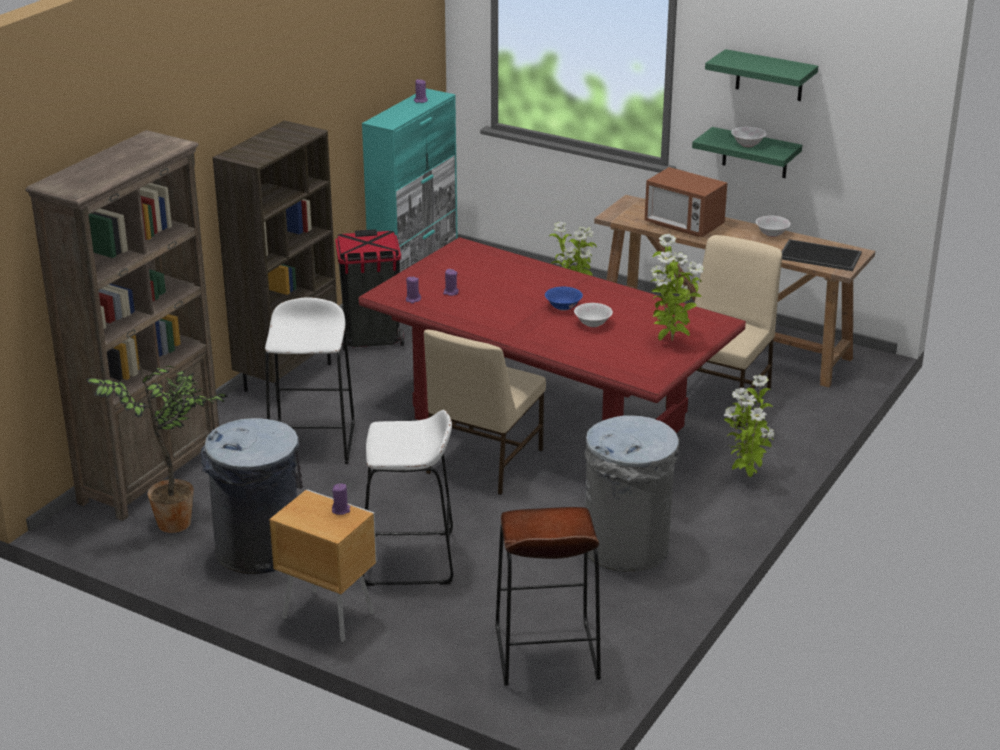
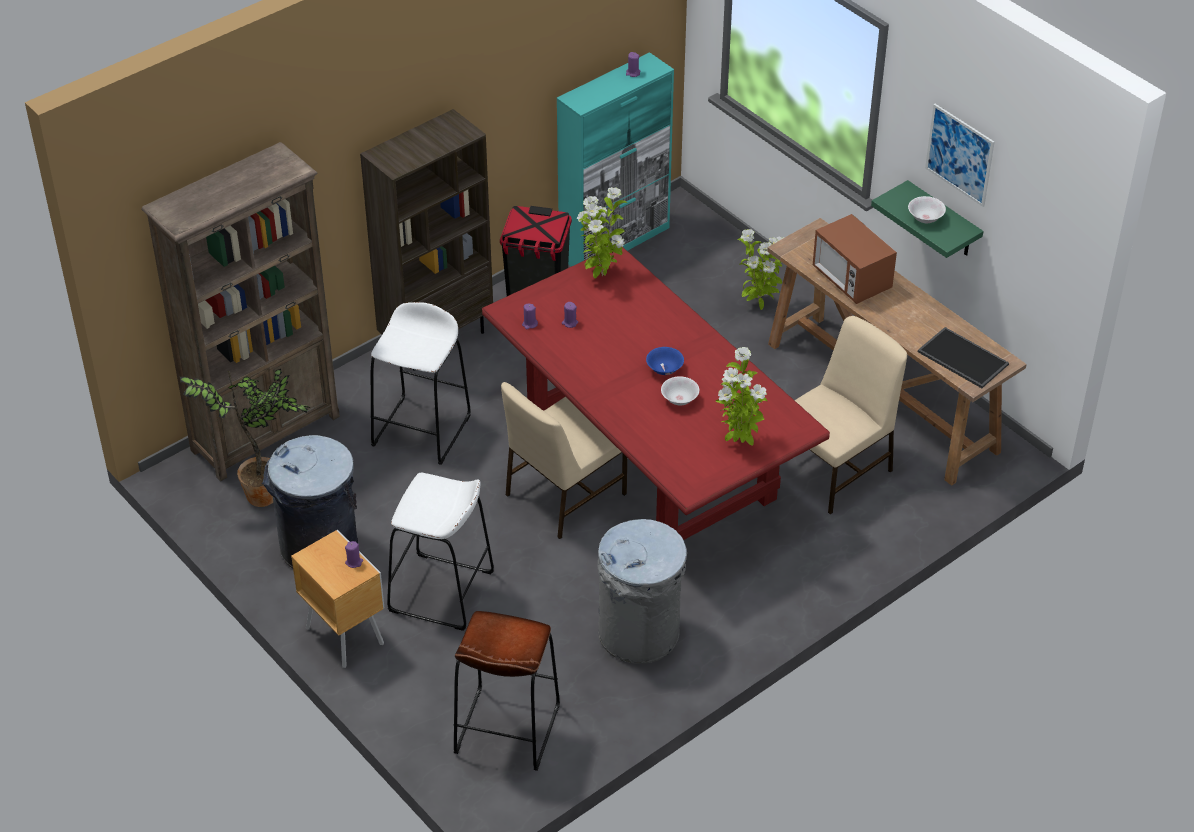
camera: 20 degrees right, 15 degrees up
(746, 477) = (799, 578): potted plant -> potted plant (600, 275)
(769, 76) = (959, 154): green shelf -> picture
(771, 234) = (934, 314): white bowl -> none

